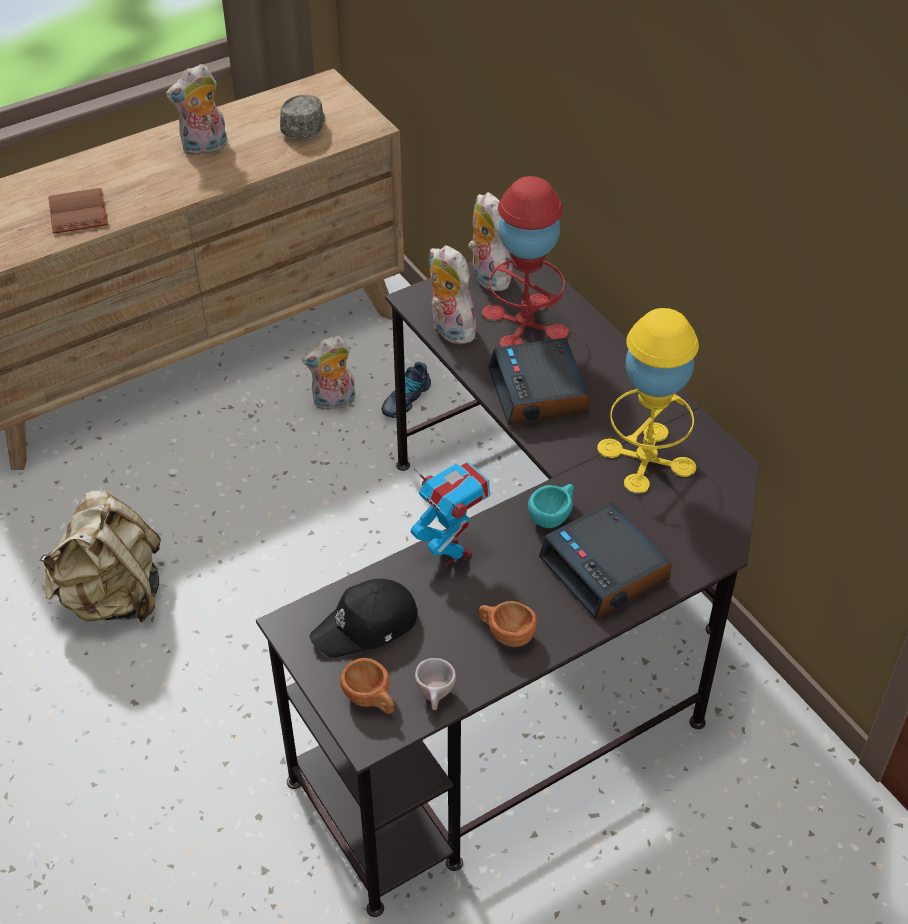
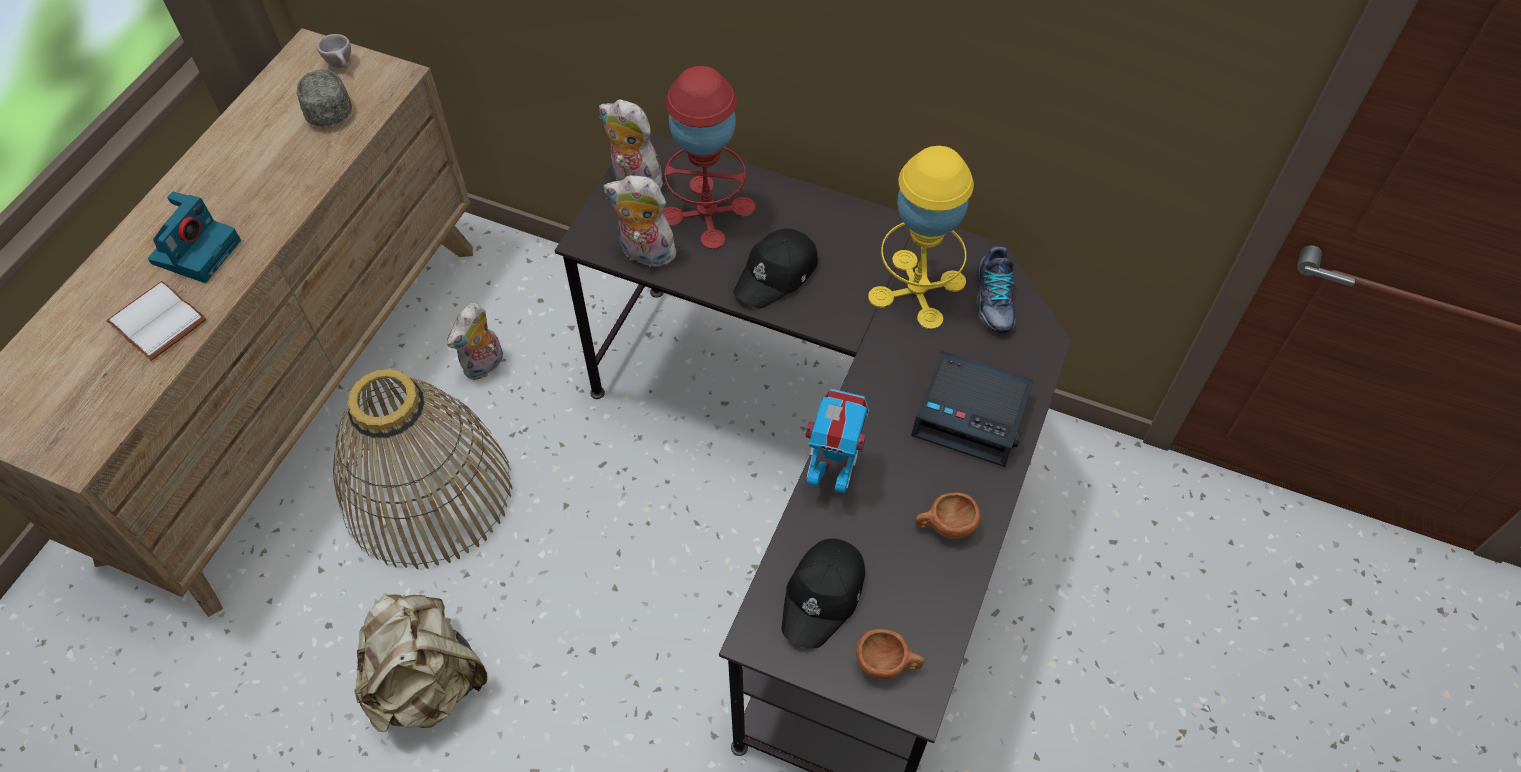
camera: 35 degrees left, 10 degrees up
(80, 213) = (160, 321): brown book -> white book
(140, 180) = (196, 250): none -> camera
(204, 148) = (238, 180): plush toy -> none
(220, 469) = (428, 492): none -> basket
(405, 399) = (548, 327): shoe -> shoe (993, 300)
(436, 698) = (939, 625): beige cup -> beige cup (342, 66)
(539, 392) = (777, 275): alarm clock -> black cap
(553, 516) = (888, 389): turquoise cup -> none

